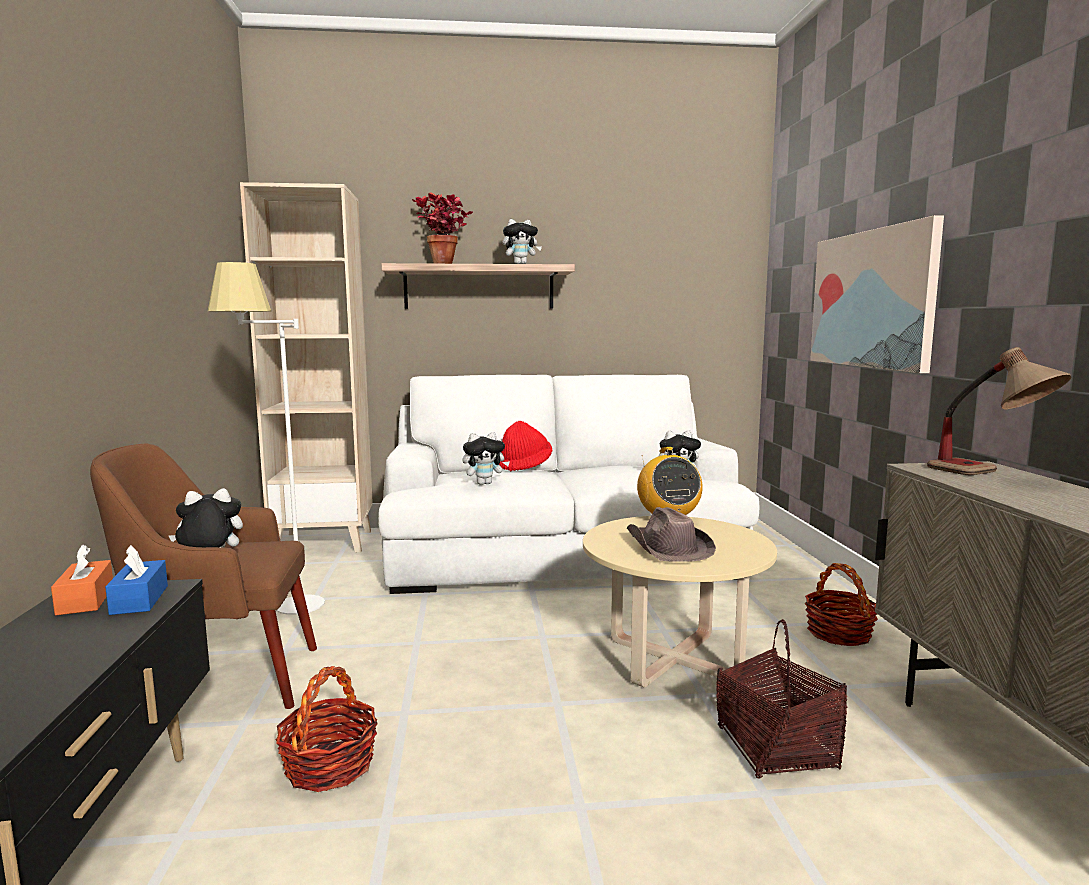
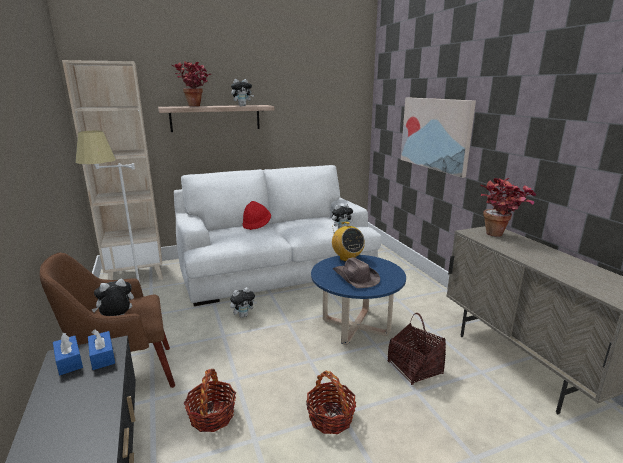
camera: 15 degrees left, 10 degrees up
(85, 600) = (69, 361): orange tissue box -> blue tissue box
(485, 483) = (242, 241): plush toy -> plush toy (243, 315)
(673, 659) = (355, 326): beige coffee table -> blue coffee table
(839, 633) = (424, 301): basket -> basket (330, 418)
(991, 475) = (500, 236): table lamp -> potted plant

